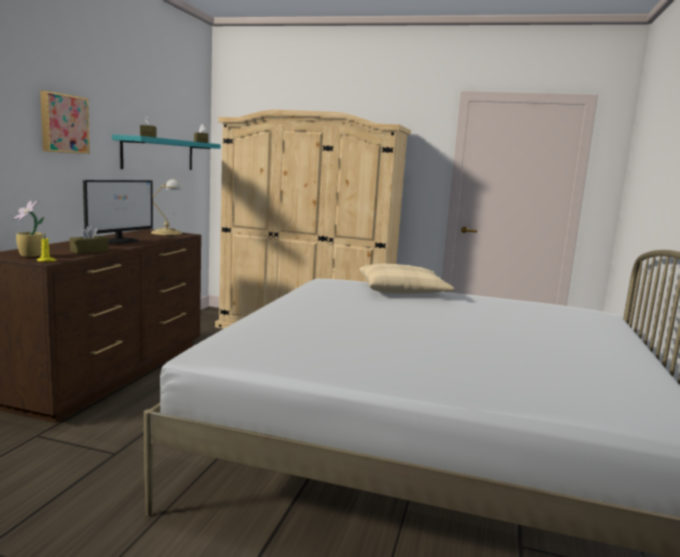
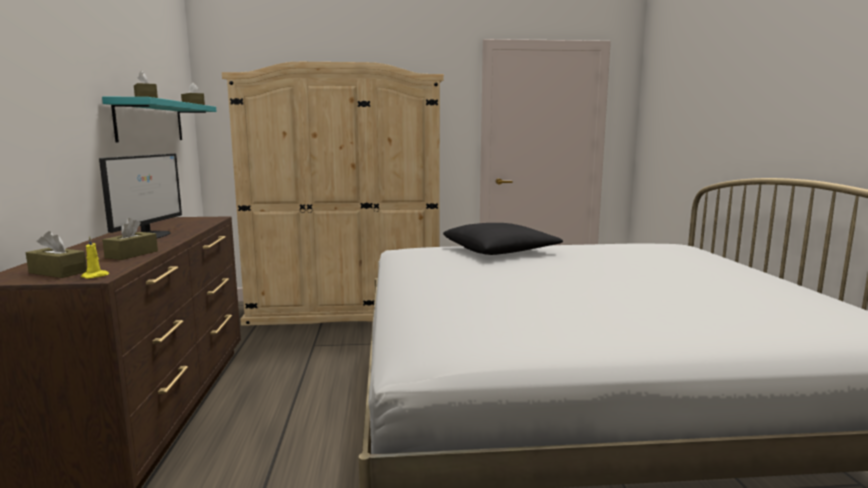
camera: 20 degrees left, 0 degrees up
(30, 255) = (58, 272): potted plant -> brown tissue box
(63, 123) = (48, 81): picture -> none
(168, 233) = (189, 219): table lamp -> none
(402, 290) = (500, 250): beige pillow -> black pillow

